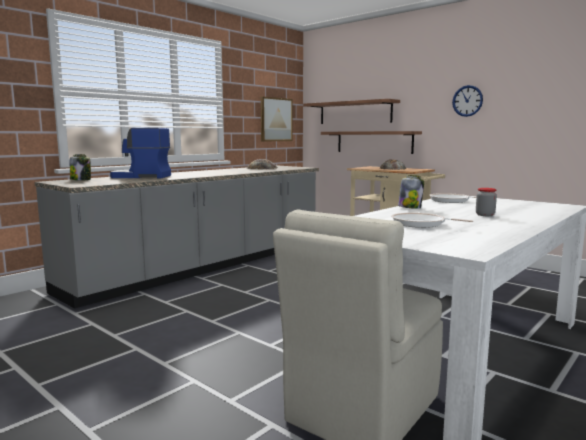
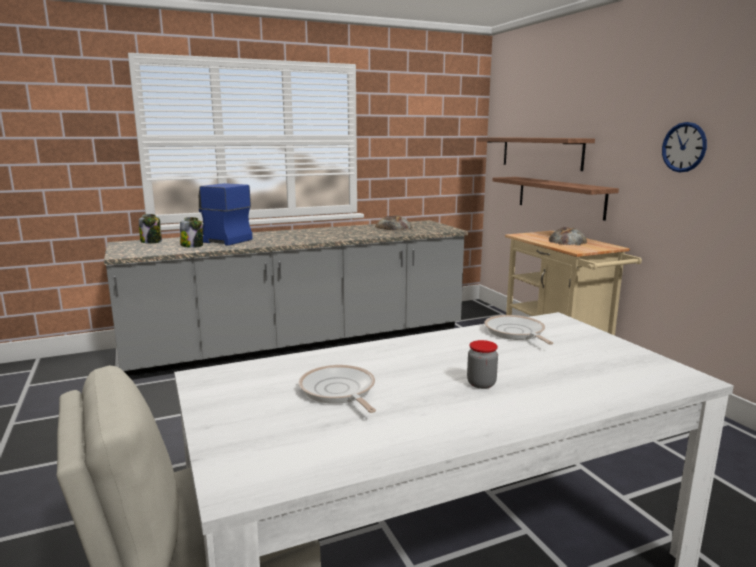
camera: 25 degrees right, 5 degrees up
(276, 119) = (439, 159): picture -> none
(410, 207) = (417, 342): jar -> jar (192, 246)

